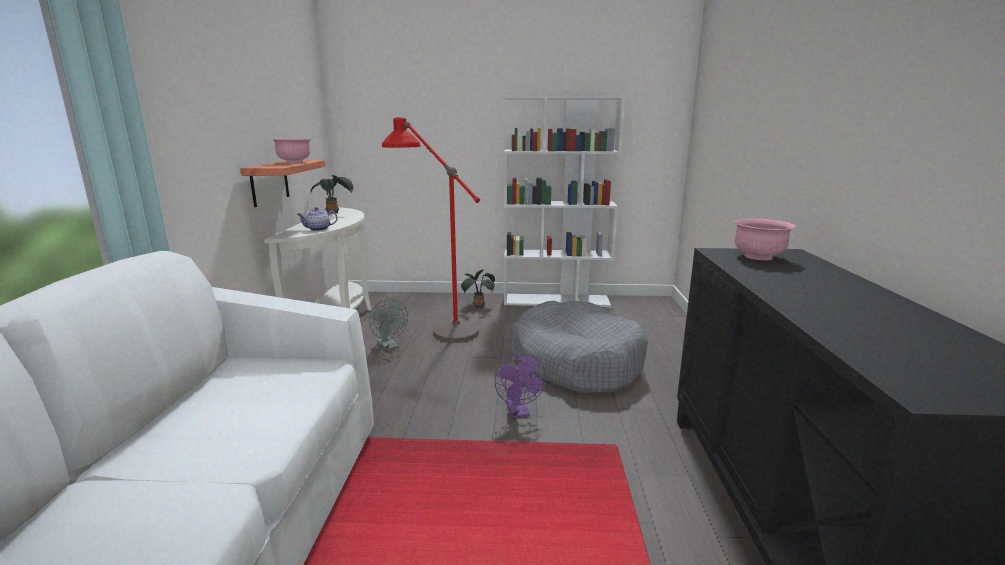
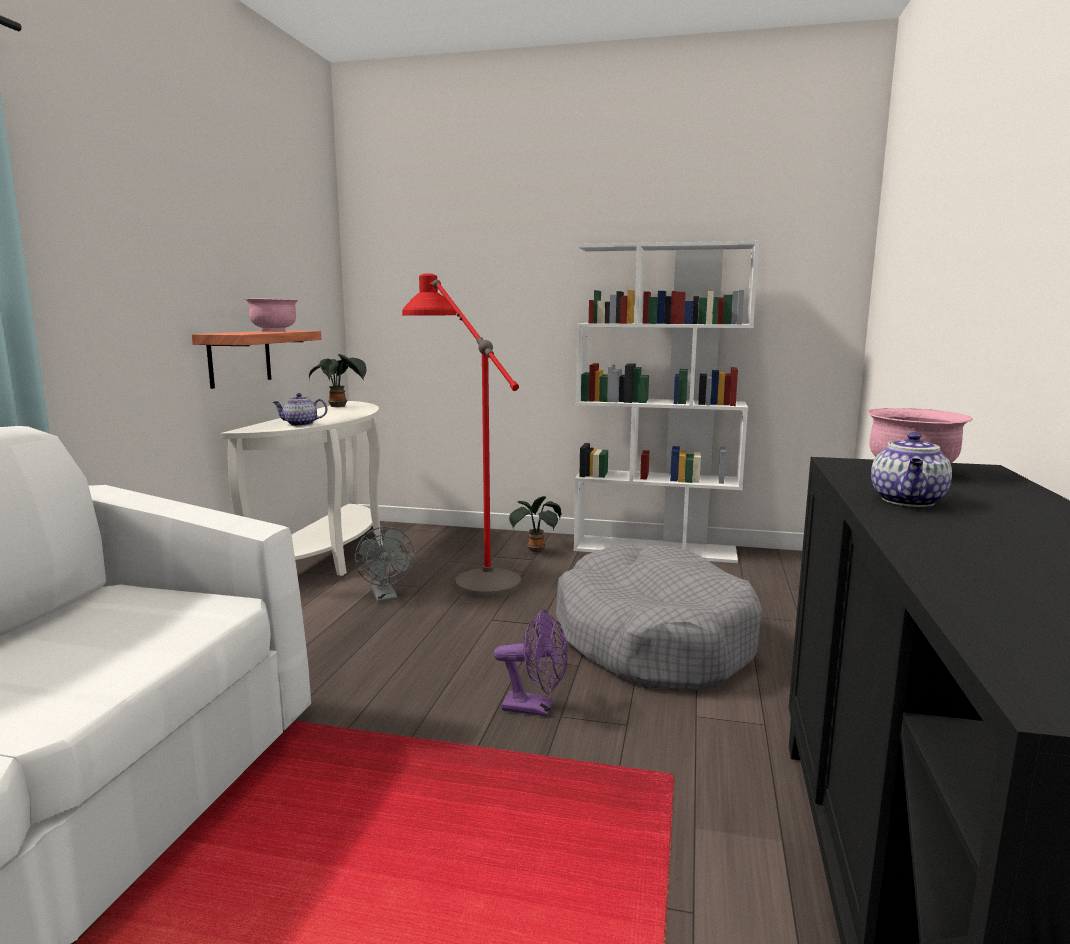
camera: 10 degrees right, 5 degrees down
(519, 412) = (536, 708): purple fan -> purple fan turned 75 degrees counterclockwise
(771, 278) = (908, 501): none -> teapot

